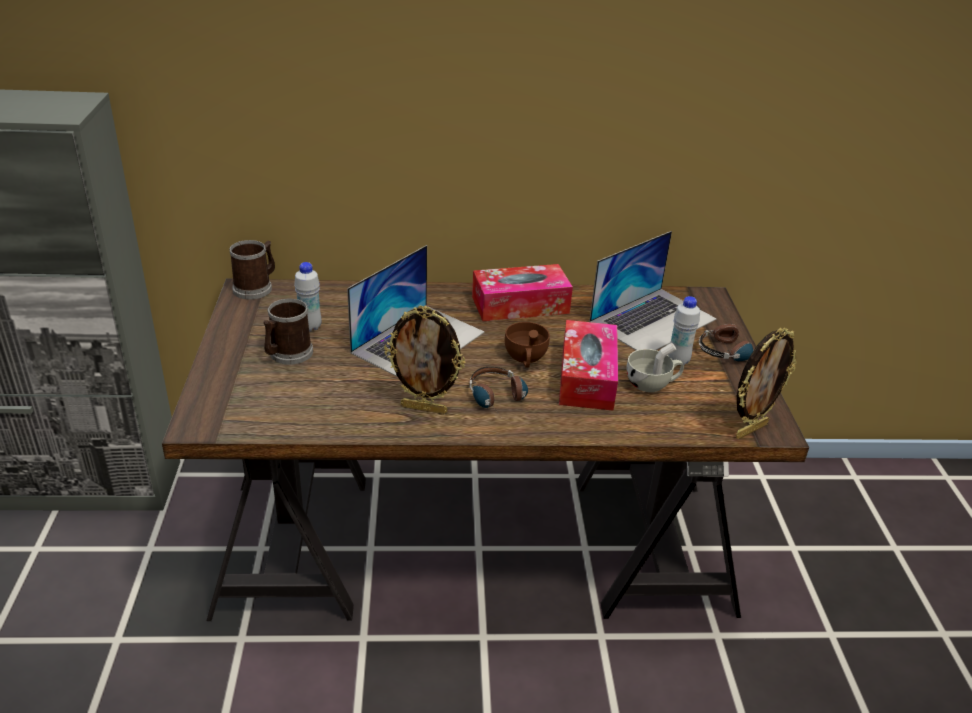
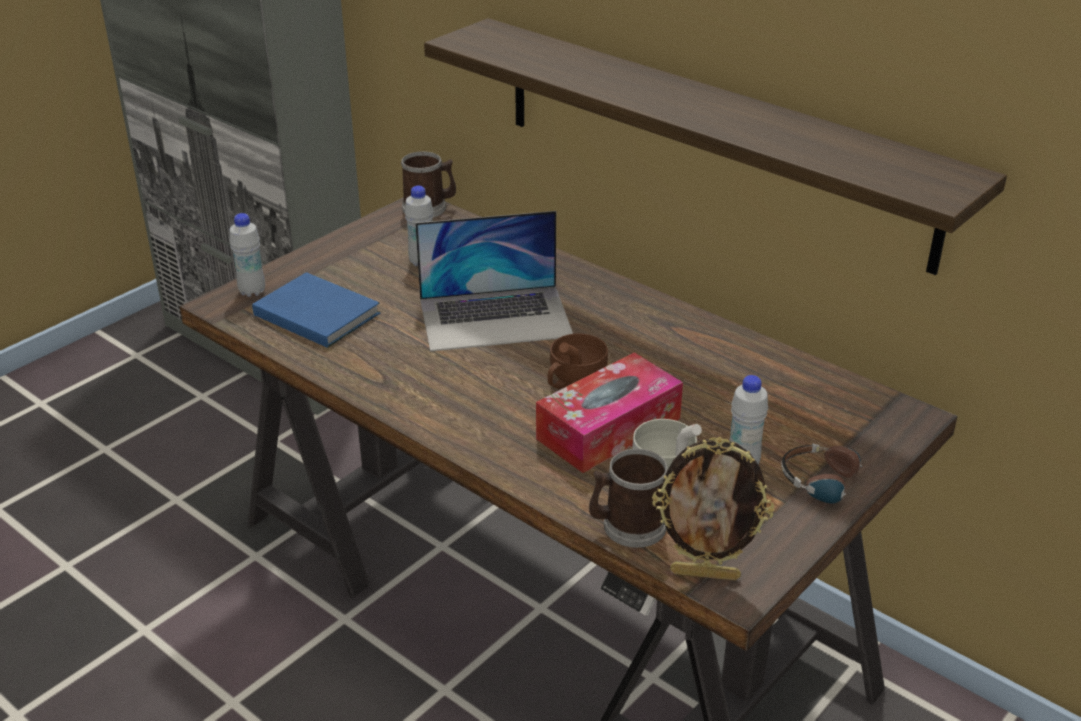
camera: 45 degrees right, 0 degrees up
(210, 404) = (252, 291): none -> white bottle
(287, 354) = (368, 278): mug -> mug (627, 526)
(287, 395) = (316, 312): none -> blue book
(424, 408) = (407, 378): picture frame -> none
(499, 400) = (485, 405): headphones -> none
(520, 305) = (656, 326): tissue box -> none
(523, 157) = (709, 139): none -> shelf
(653, 320) = (787, 409): laptop -> none

